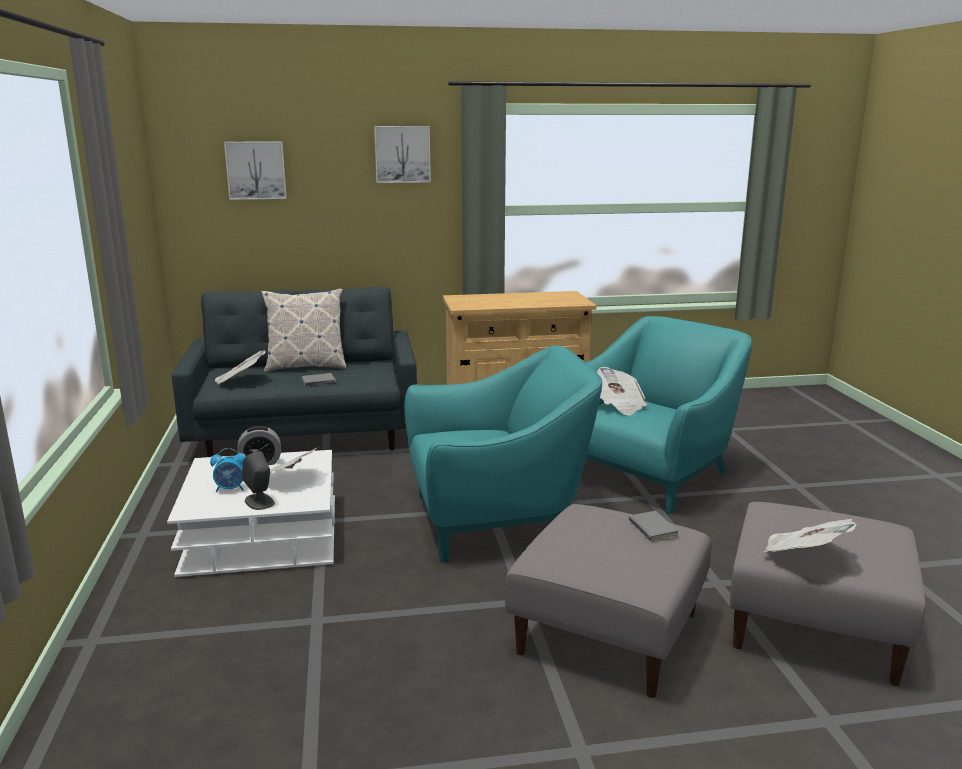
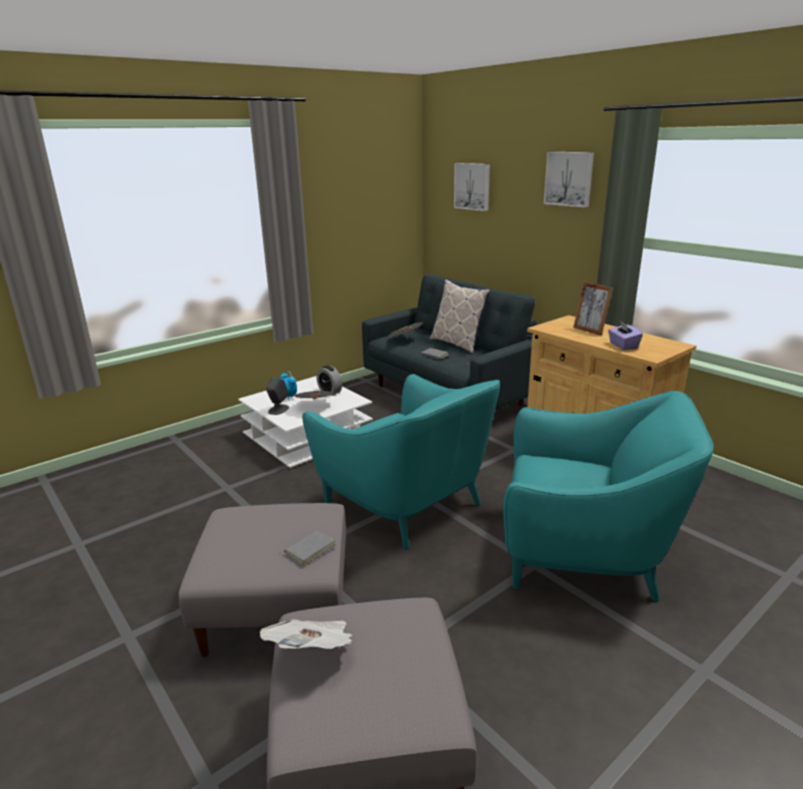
camera: 60 degrees right, 5 degrees up
(496, 300) = (590, 330): none -> picture frame
(547, 302) = (623, 345): none -> purple tissue box
(618, 405) = (557, 465): newspaper -> none

